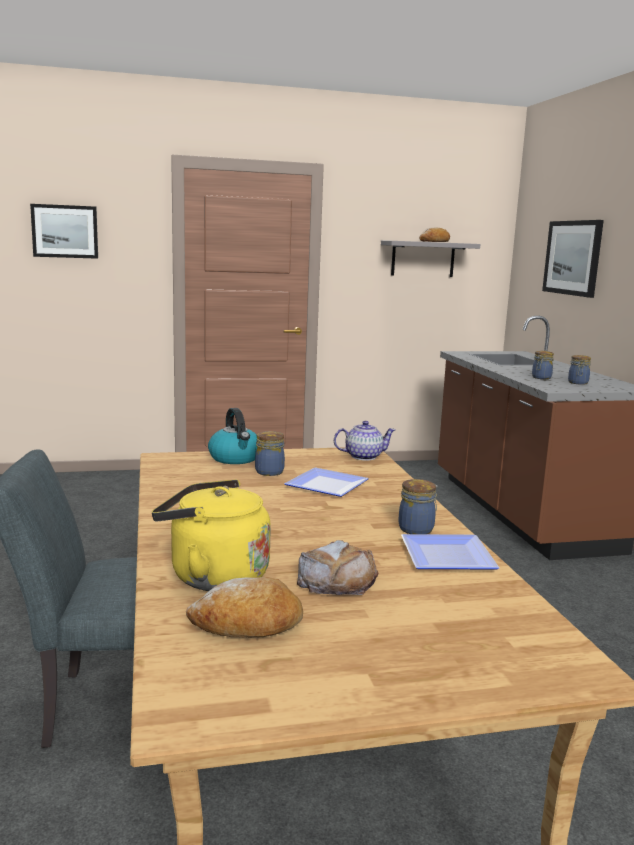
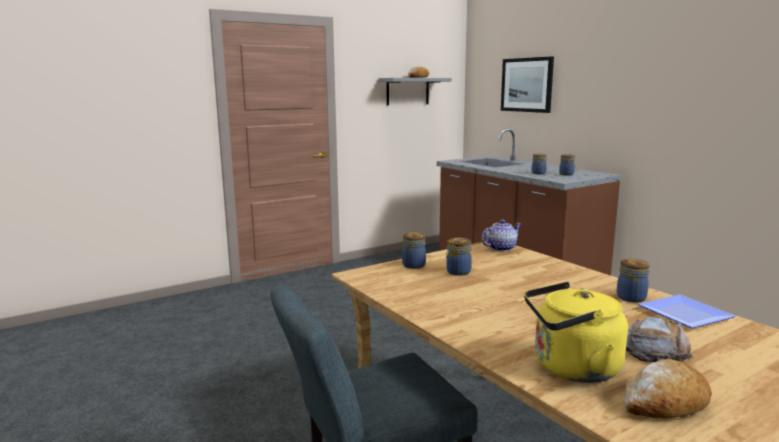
camera: 20 degrees left, 0 degrees up
(65, 231) = (116, 80): picture -> none
(235, 458) = (414, 265): kettle -> jar
(327, 486) = (519, 276): plate -> none

